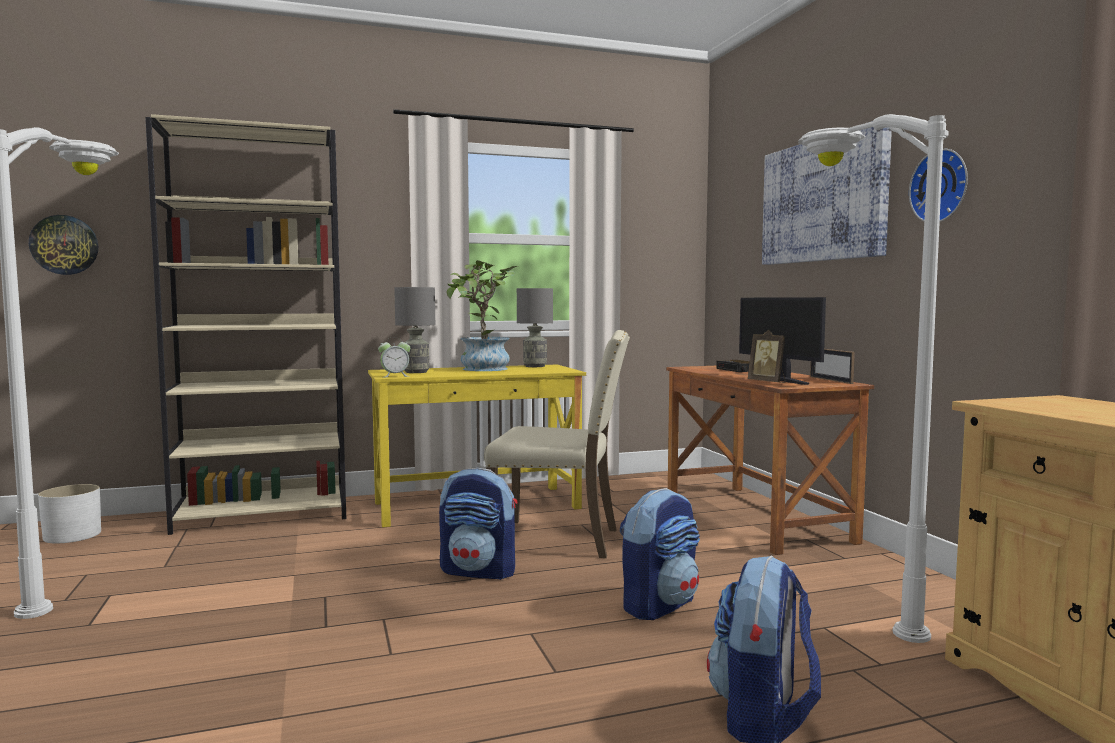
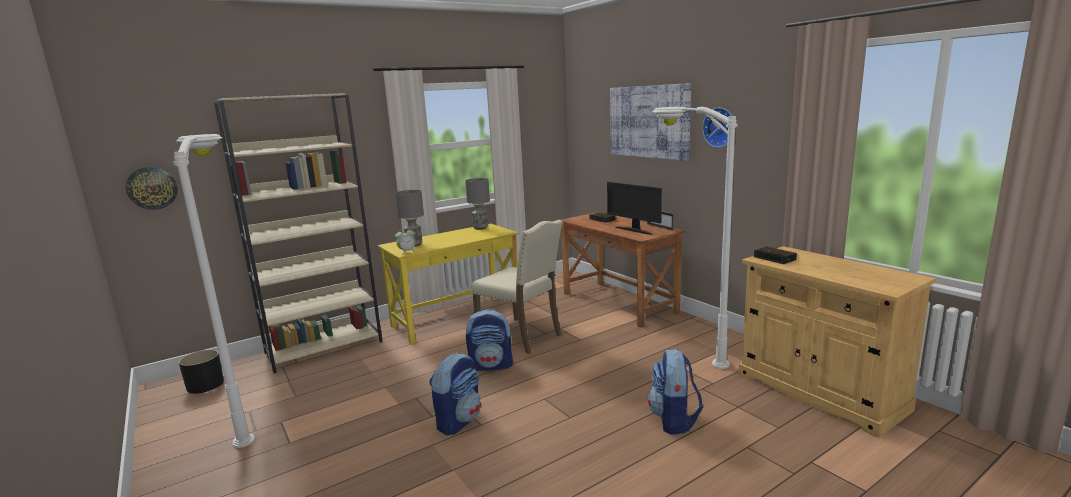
camera: 15 degrees left, 10 degrees up
(72, 535) = (205, 385): white planter -> black planter
(481, 369) = (452, 236): potted plant -> none
(559, 540) = (521, 336): beige chair -> beige chair turned 45 degrees clockwise
(658, 605) = (598, 369): backpack -> backpack (458, 421)
(768, 382) = (630, 234): picture frame -> none
(1029, 404) = (775, 258): none -> alarm clock

